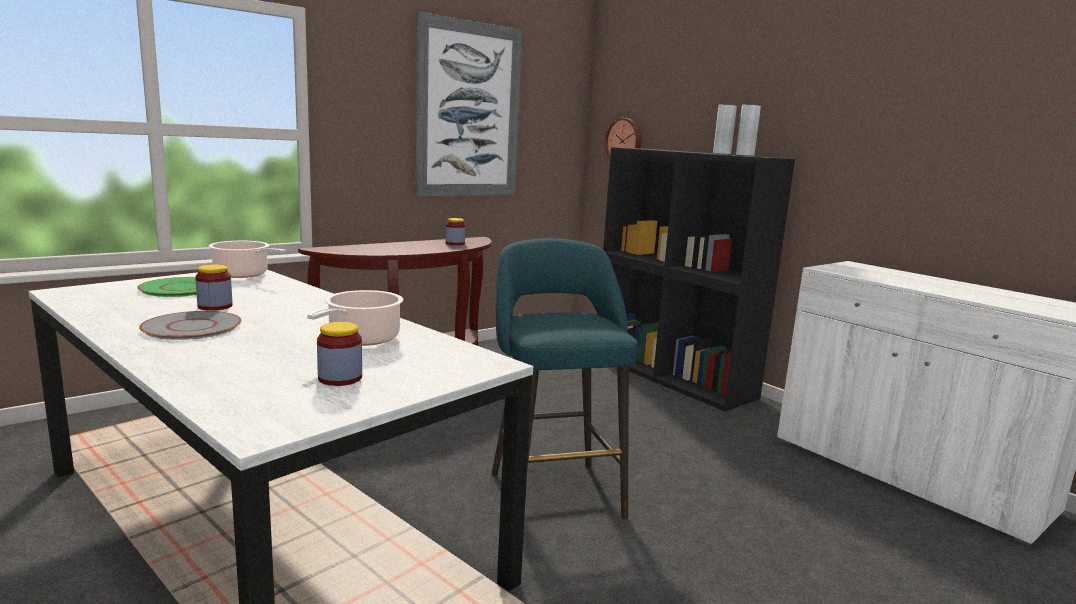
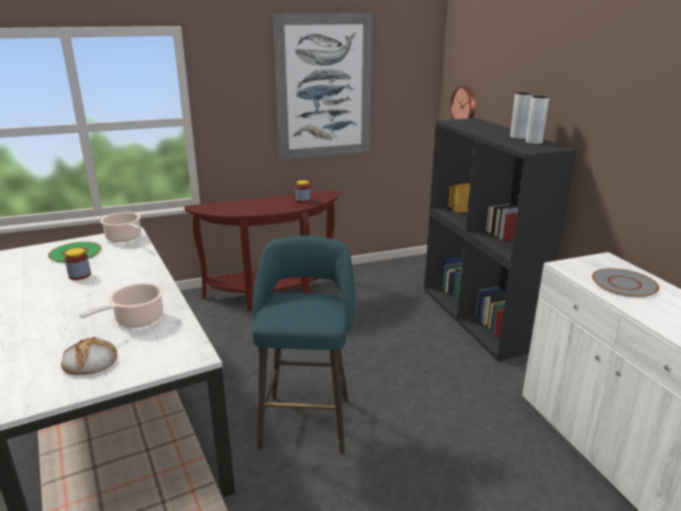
camera: 20 degrees right, 10 degrees up
(191, 327) = (50, 297): grey plate -> grey plate (623, 284)
(340, 378) = (89, 361): jar -> bread

